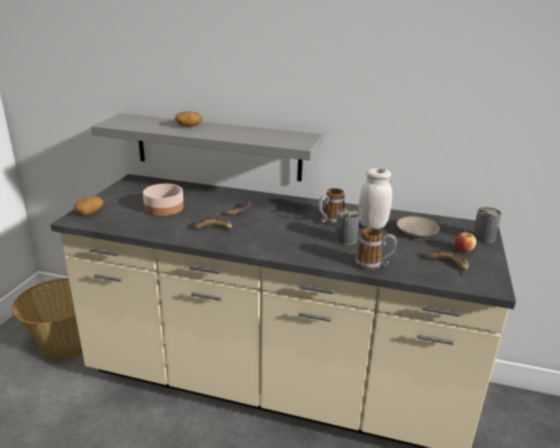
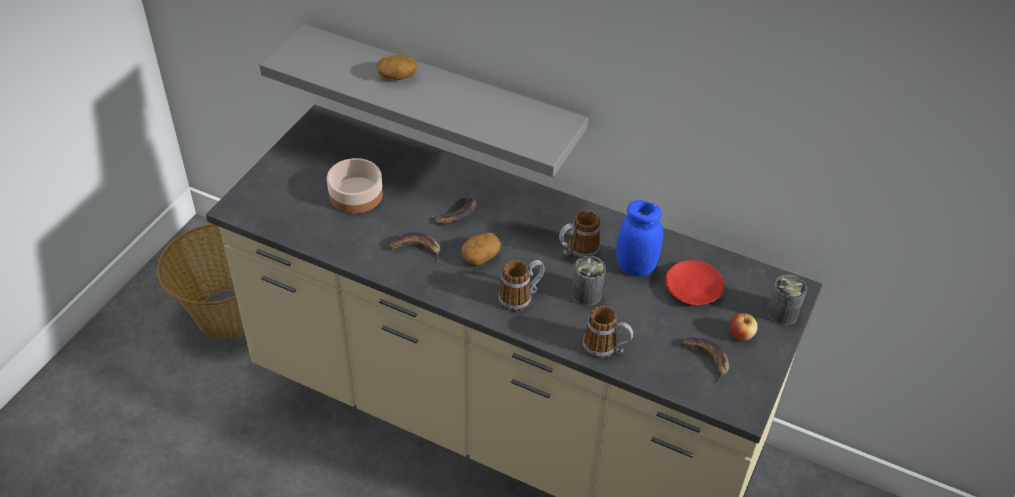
camera: 10 degrees right, 20 degrees up
(89, 212) = (256, 194): potato -> potato (480, 256)
(299, 245) = (521, 297): none -> mug
(372, 225) = (635, 267): white jar -> blue jar
(416, 231) = (692, 288): beige plate -> red plate

